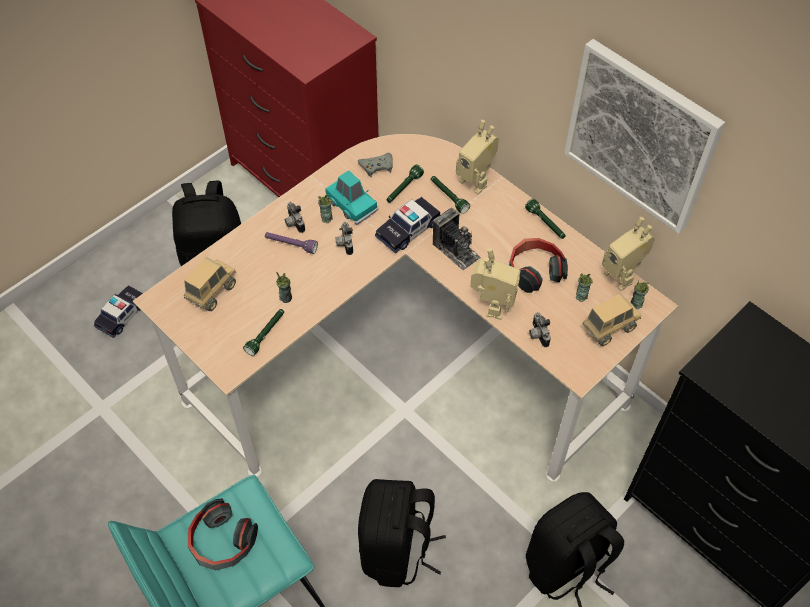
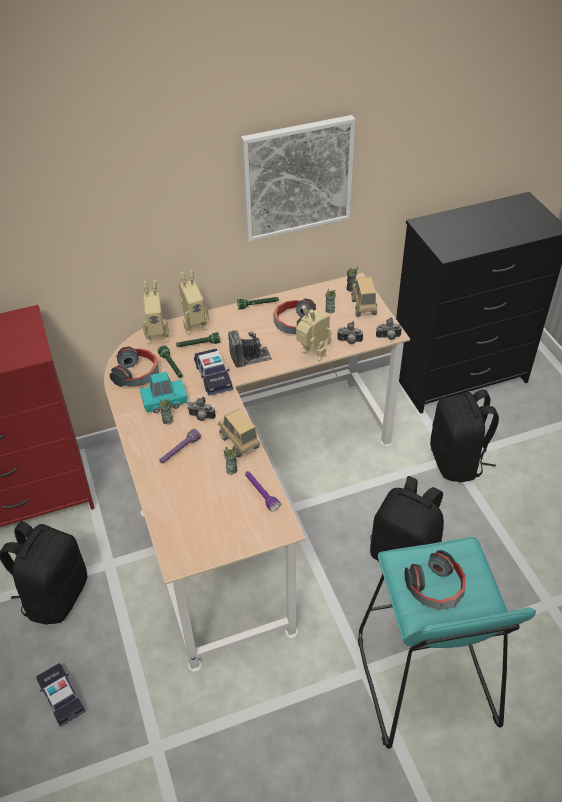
camera: 65 degrees left, 10 degrees down
(212, 293) = (195, 519): toy truck -> toy truck (239, 443)
(266, 334) = (261, 493): green flashlight -> purple flashlight
(293, 223) = (158, 443): camera -> camera (388, 337)
(377, 166) = (137, 374): grey game controller -> headphones
(622, 276) = (325, 287): toy robot -> toy robot (157, 336)

